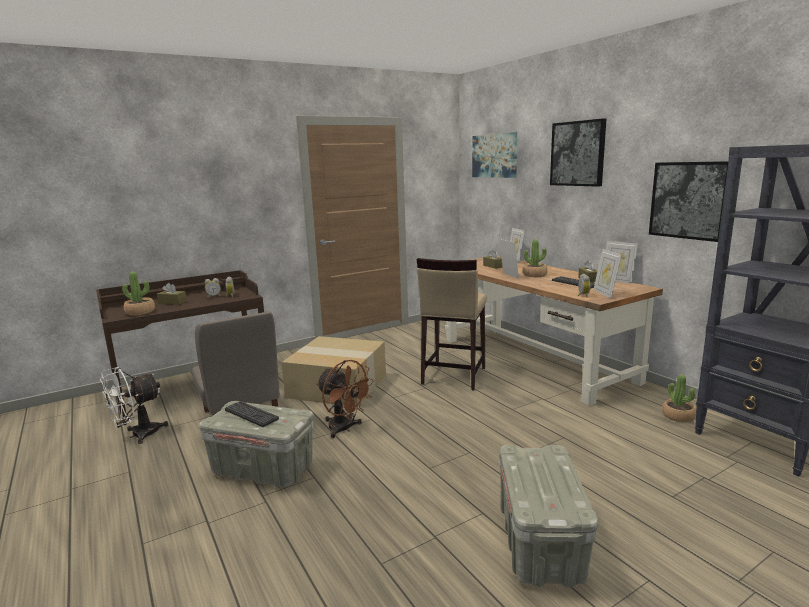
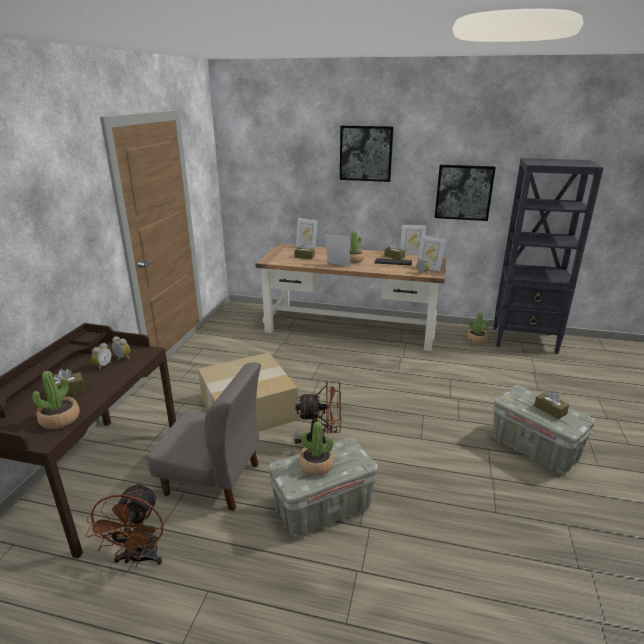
camera: 45 degrees left, 10 degrees up
(138, 435) = (139, 558): white fan -> brown fan
(251, 414) = (316, 465): keyboard -> potted plant
(453, 376) = (321, 362): beige stool -> none
(494, 156) = (268, 149): picture -> none
(547, 483) = (550, 410): none -> brown tissue box

